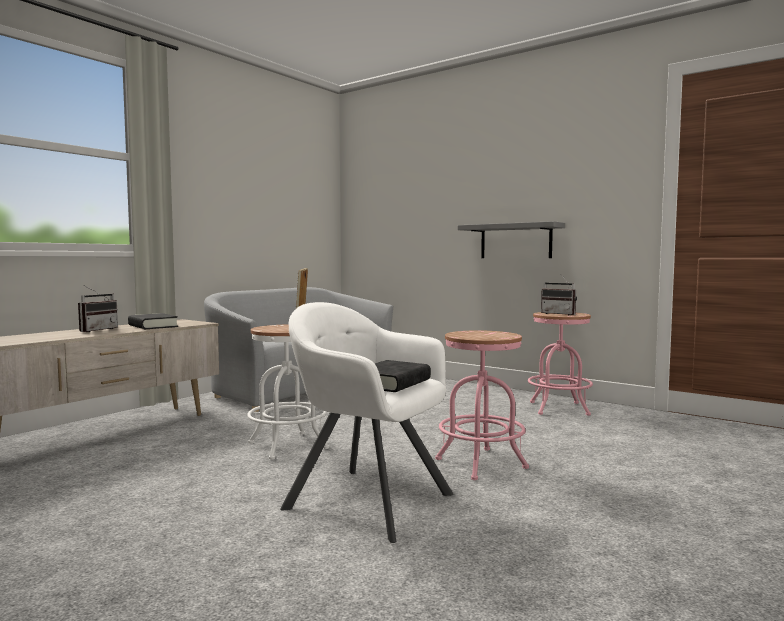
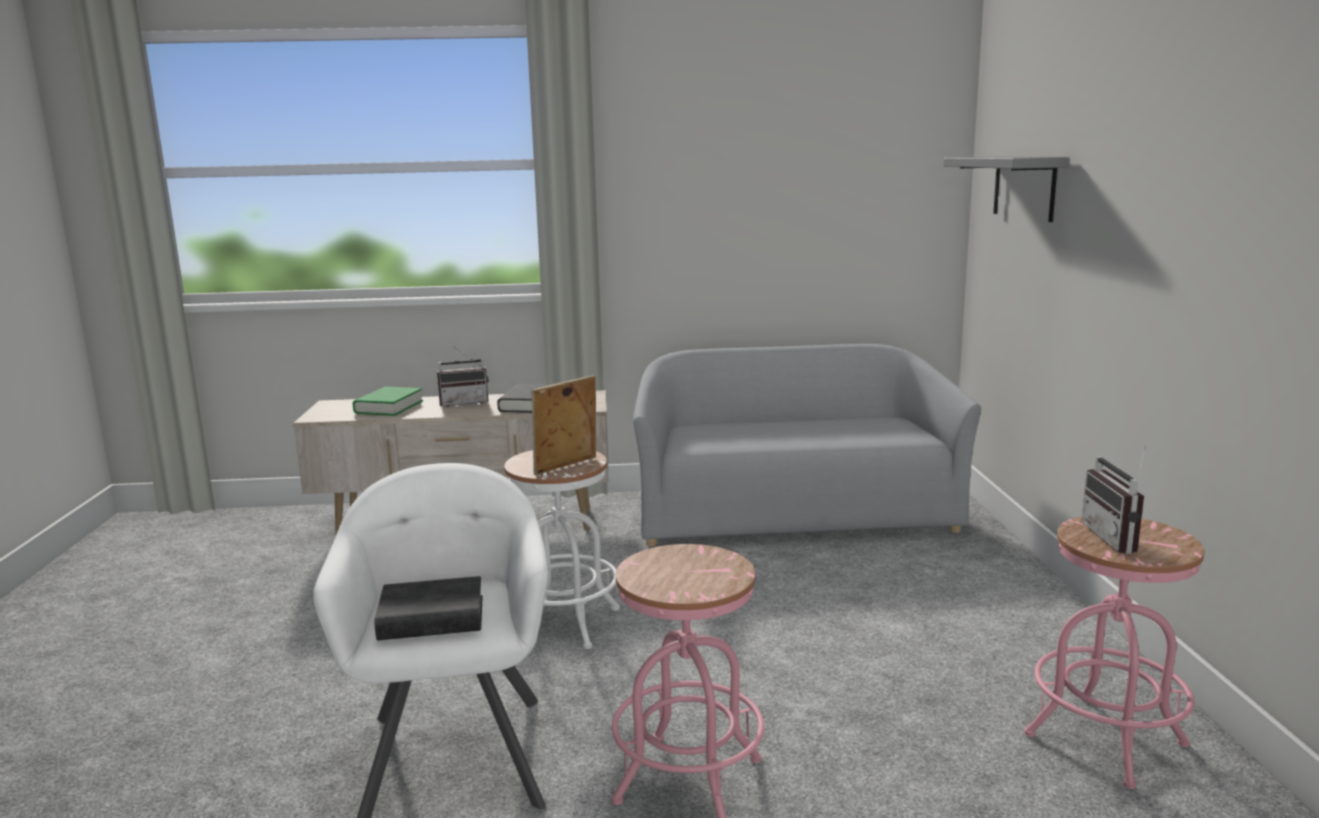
camera: 50 degrees right, 10 degrees up
(33, 337) = (389, 407): none -> green book
(515, 241) = (1172, 326): grey shelf -> grey shelf (1024, 187)

